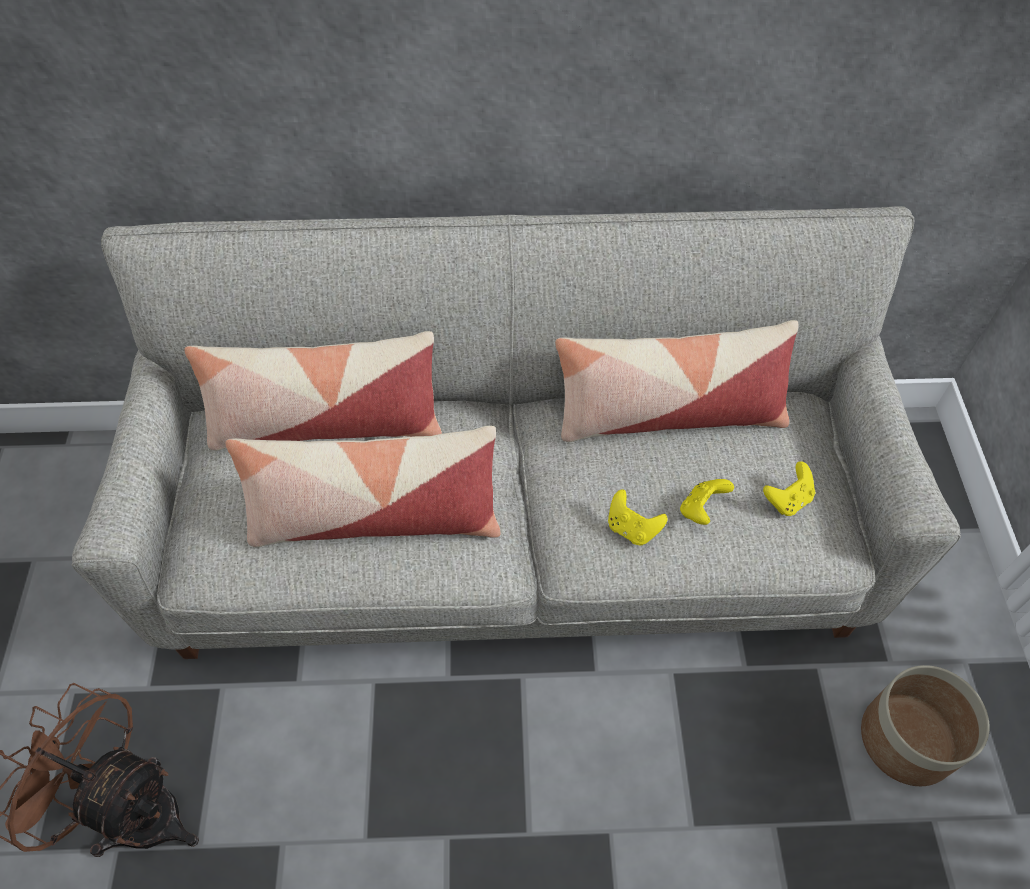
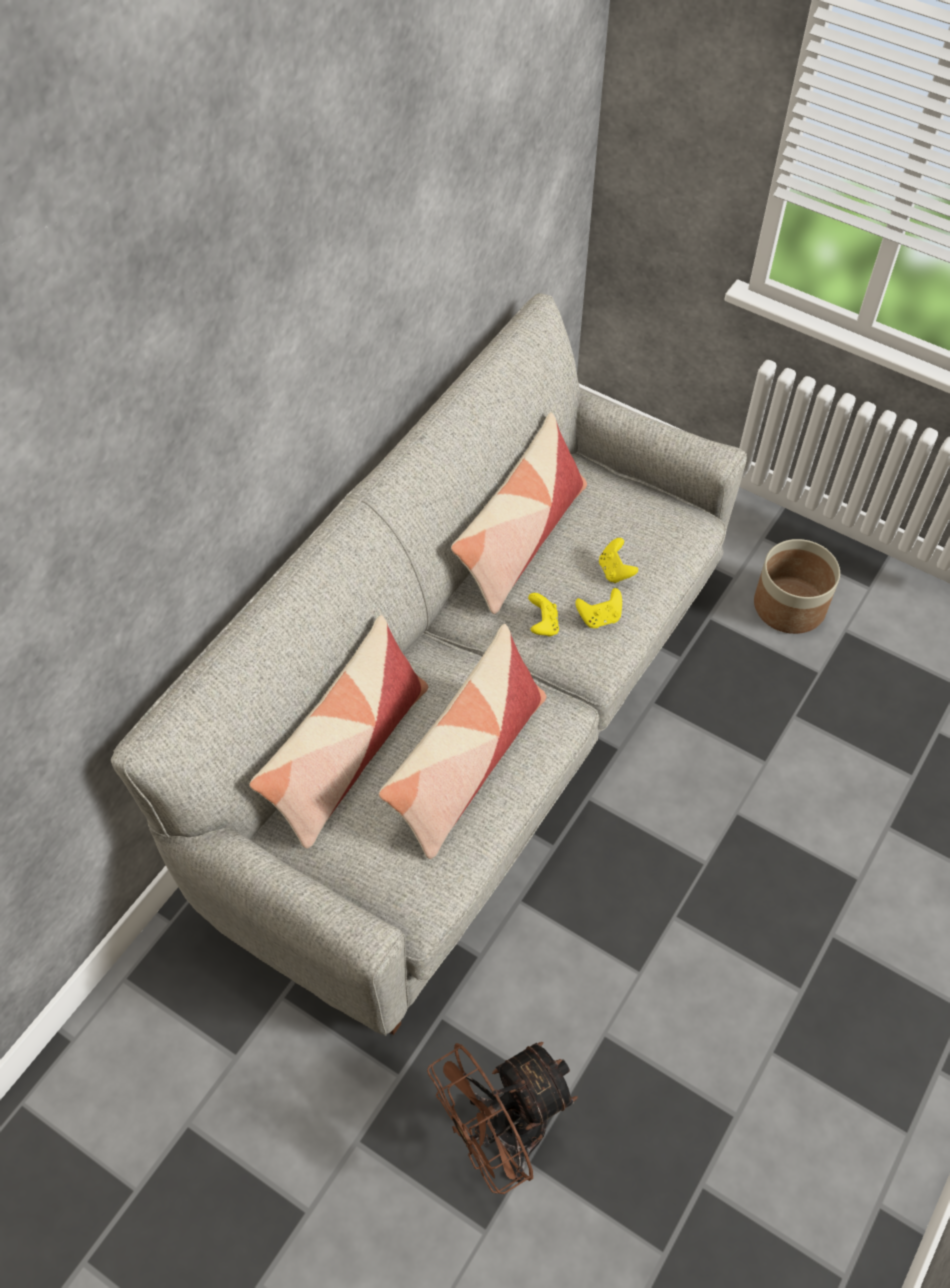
camera: 55 degrees left, 0 degrees up
(787, 500) = (643, 522): yellow game controller -> yellow game controller (543, 625)

